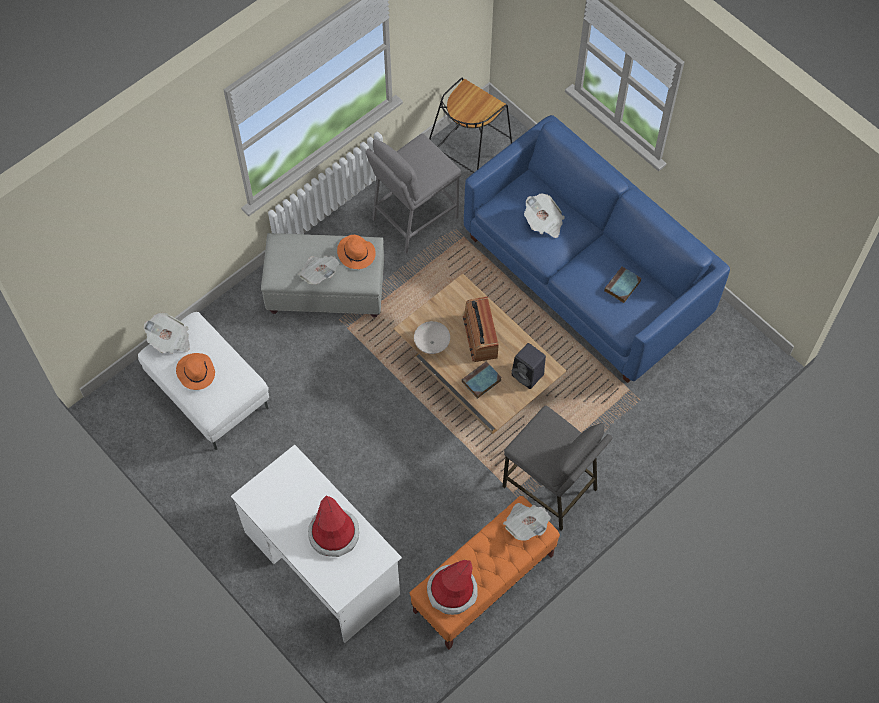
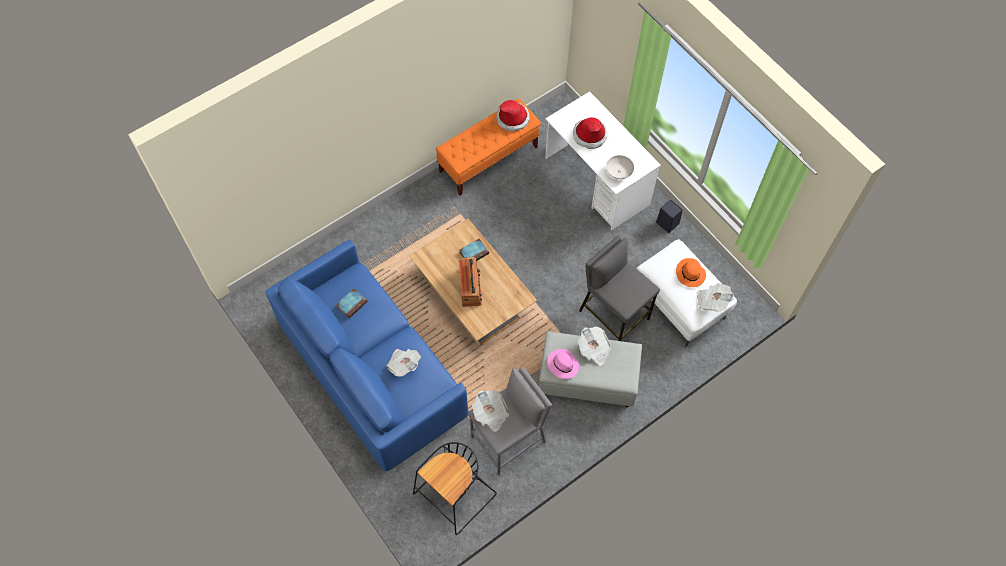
camera: 175 degrees left, 0 degrees up
(356, 254) = (562, 364): orange hat -> pink hat
(432, 343) = (507, 285): white bowl -> white bowl (618, 172)
(525, 524) = (458, 152): newspaper -> newspaper (490, 414)
(528, 375) = (438, 254): black speaker -> black speaker (666, 223)
(550, 488) = (433, 214): grey stool -> grey stool (613, 315)

